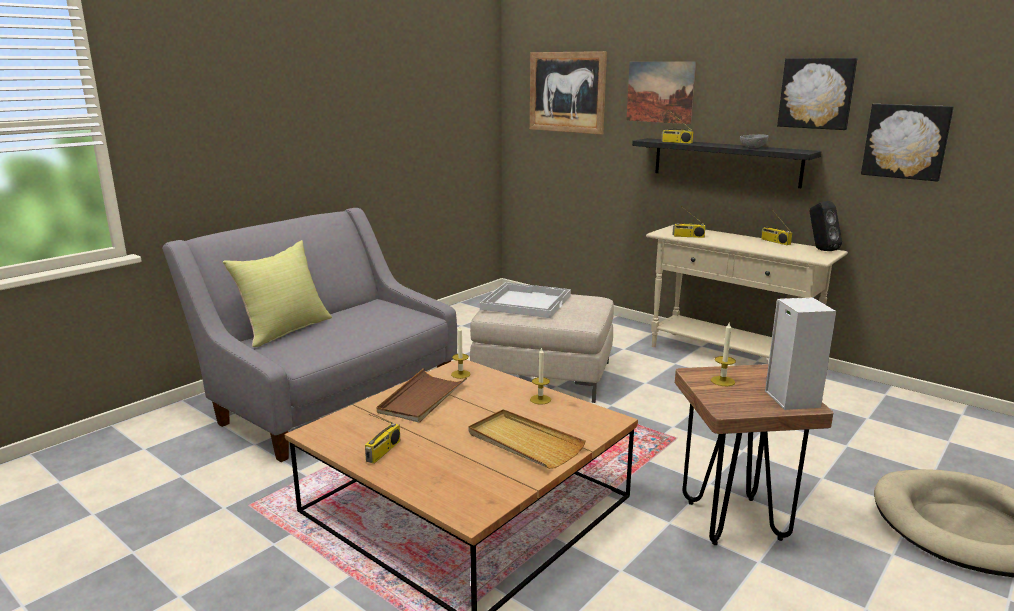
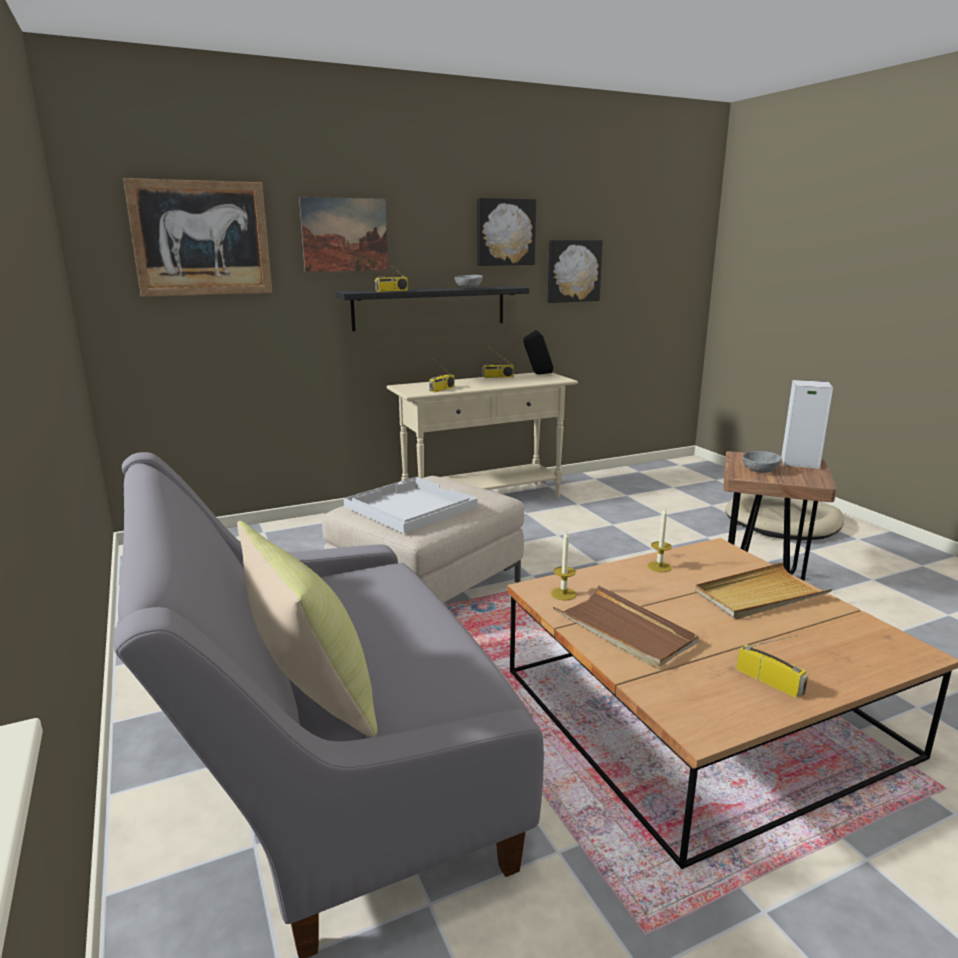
camera: 65 degrees left, 0 degrees up
(722, 381) = (760, 471): candle -> grey bowl

